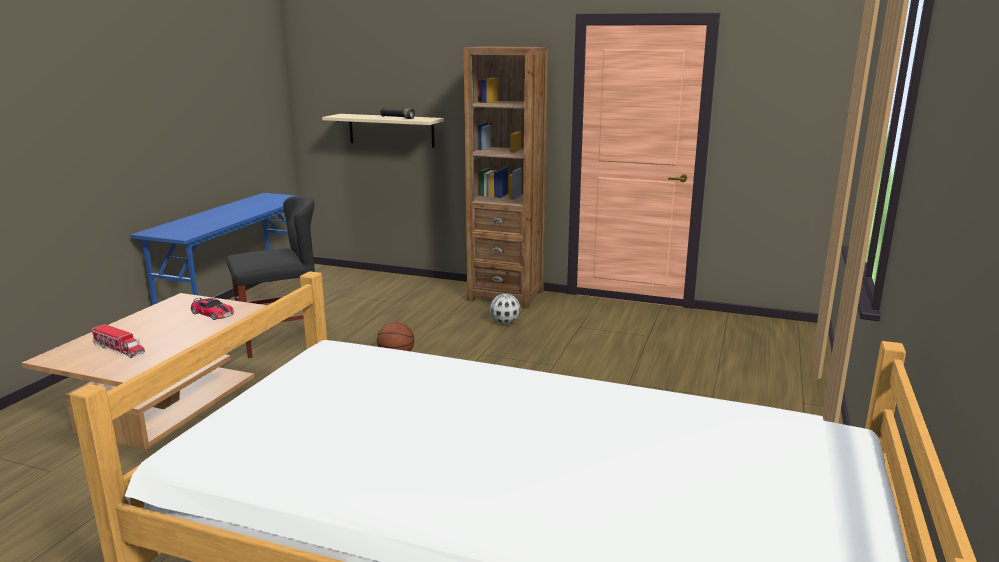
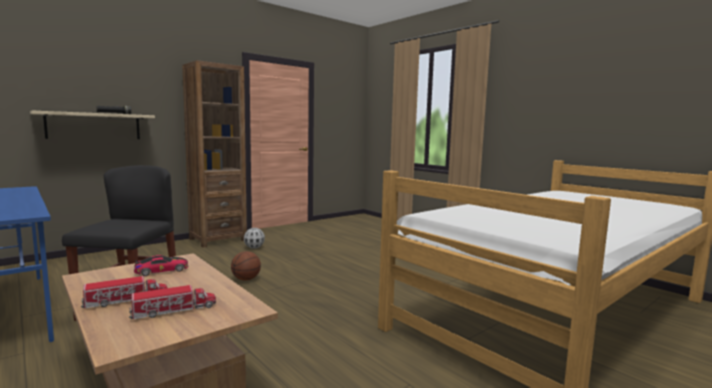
camera: 60 degrees left, 10 degrees down
(135, 329) = (126, 300): none -> toy truck

